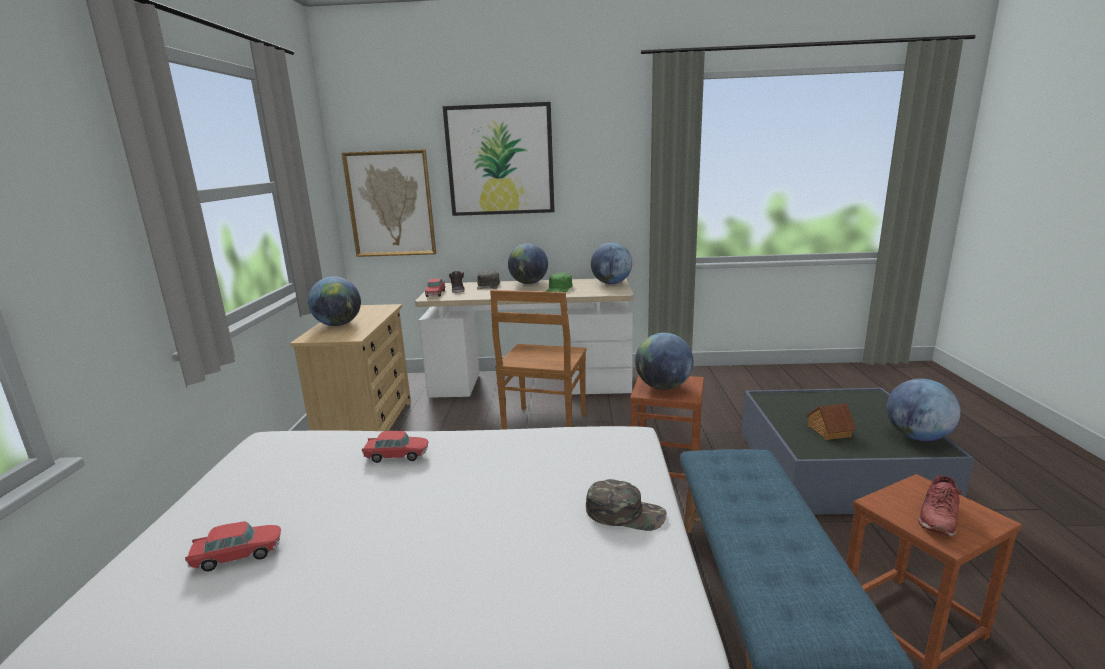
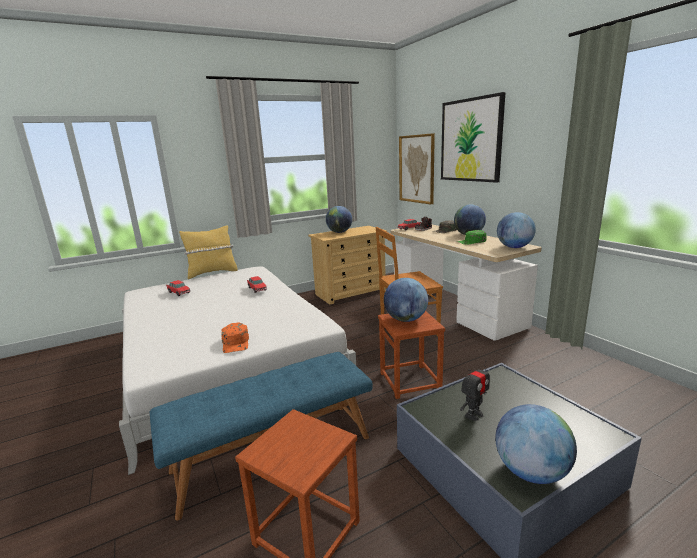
camera: 60 degrees right, 0 degrees up
(178, 492) = (212, 273): none -> yellow pillow
(625, 513) = (236, 343): green cap -> orange cap
(828, 431) = (473, 414): toy house -> toy robot
(937, 516) = (289, 446): red shoe -> none

